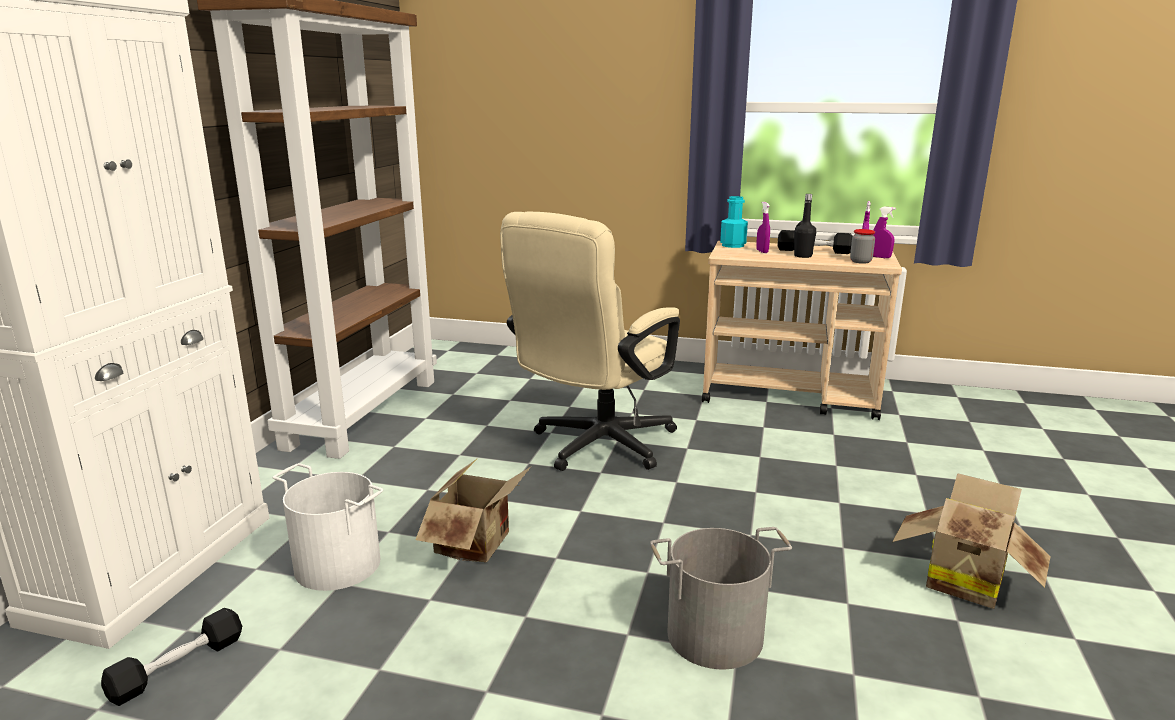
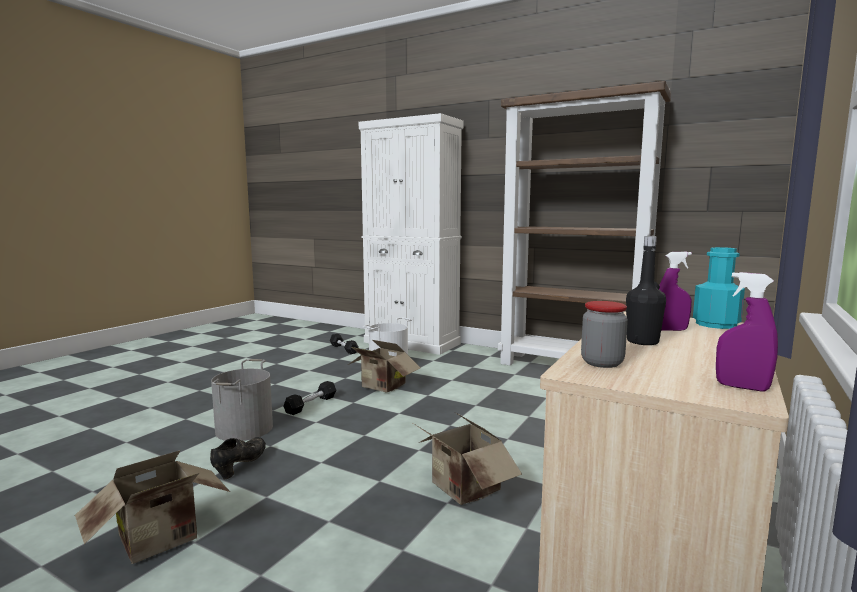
camera: 105 degrees right, 10 degrees down
(595, 447) = (495, 428): beige office chair -> none
(736, 452) = (462, 490): none -> cardboard box
(809, 590) = (240, 466): none -> black shoe
(814, 251) = (695, 353): black dumbbell -> black dumbbell (311, 404)
(880, 257) = (652, 383): purple spray bottle -> none

